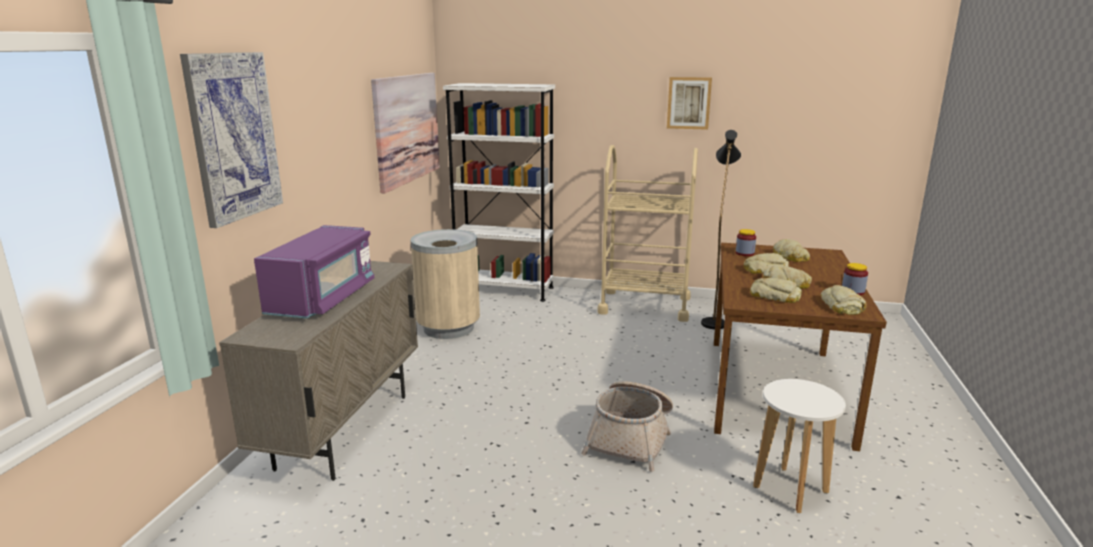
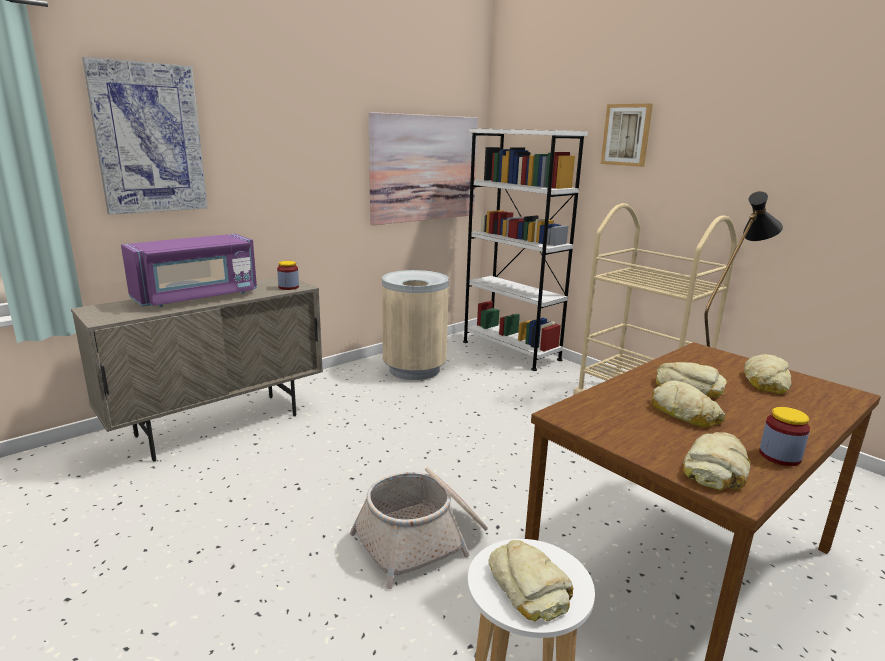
camera: 35 degrees right, 0 degrees up
(689, 103) = (741, 158): picture -> picture (626, 135)
(744, 253) = (699, 361): jar -> jar (288, 287)
(775, 296) = (632, 422): bread -> bread (529, 587)

